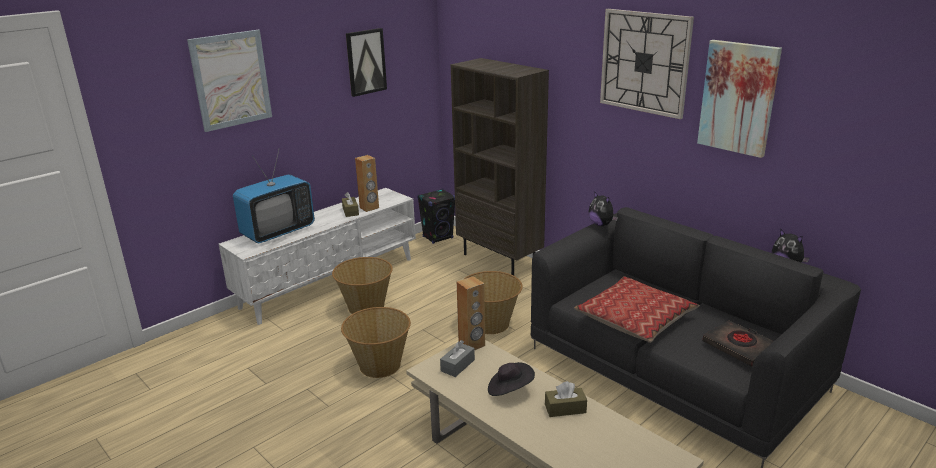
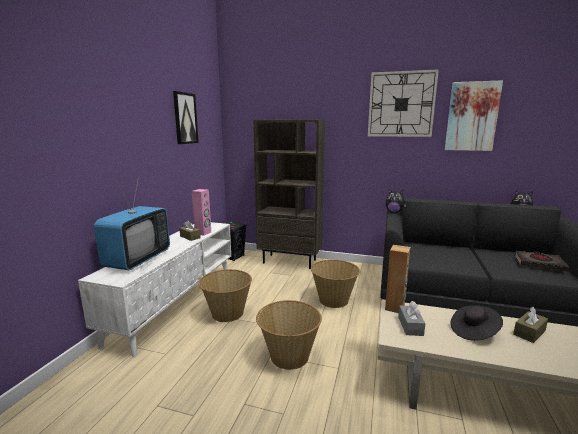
camera: 30 degrees left, 10 degrees down
(231, 80) = (88, 106): picture -> none
(369, 208) = (203, 233): brown speaker -> pink speaker
(635, 318) = (462, 263): pillow -> none

